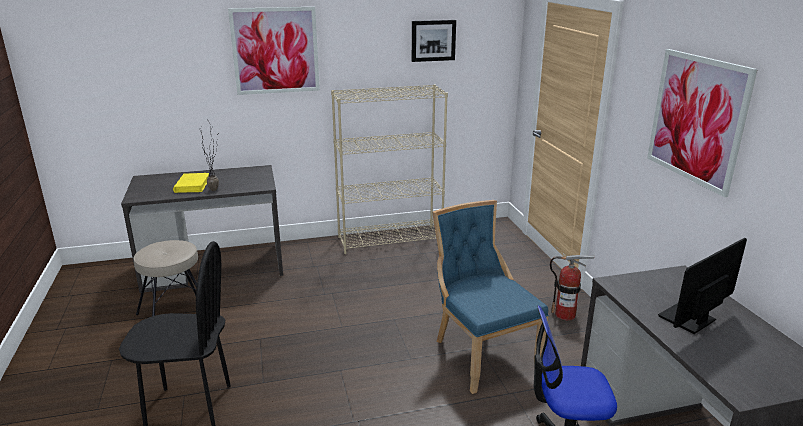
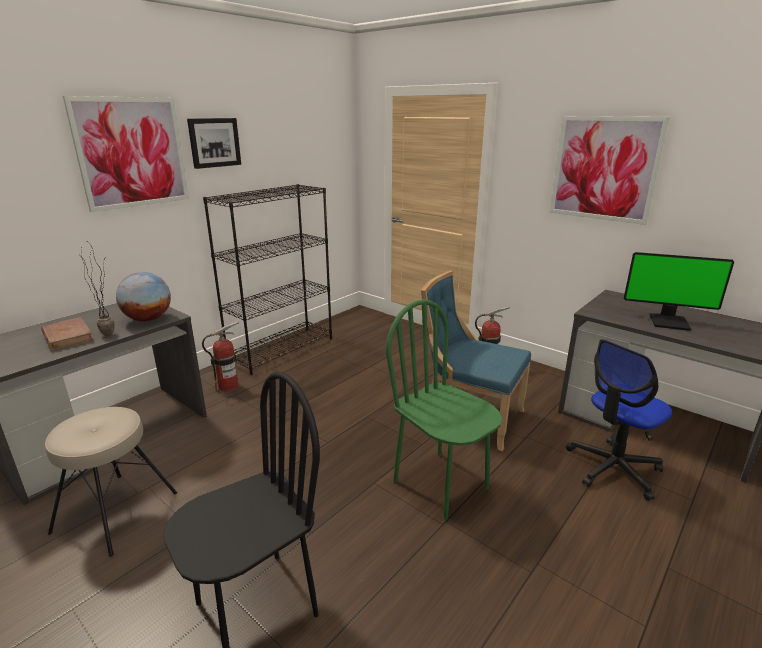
camera: 35 degrees left, 0 degrees up
(192, 185) = (68, 337): yellow book -> brown book
(248, 184) = (148, 319): none -> globe
(320, 257) = (228, 386): none -> fire extinguisher
(388, 394) = (441, 484): none -> green chair
(390, 239) = (282, 349): beige bookcase -> black bookcase
(433, 40) = (290, 138): picture -> picture (214, 142)
(688, 320) = (669, 322): monitor -> monitor turned 90 degrees counterclockwise

